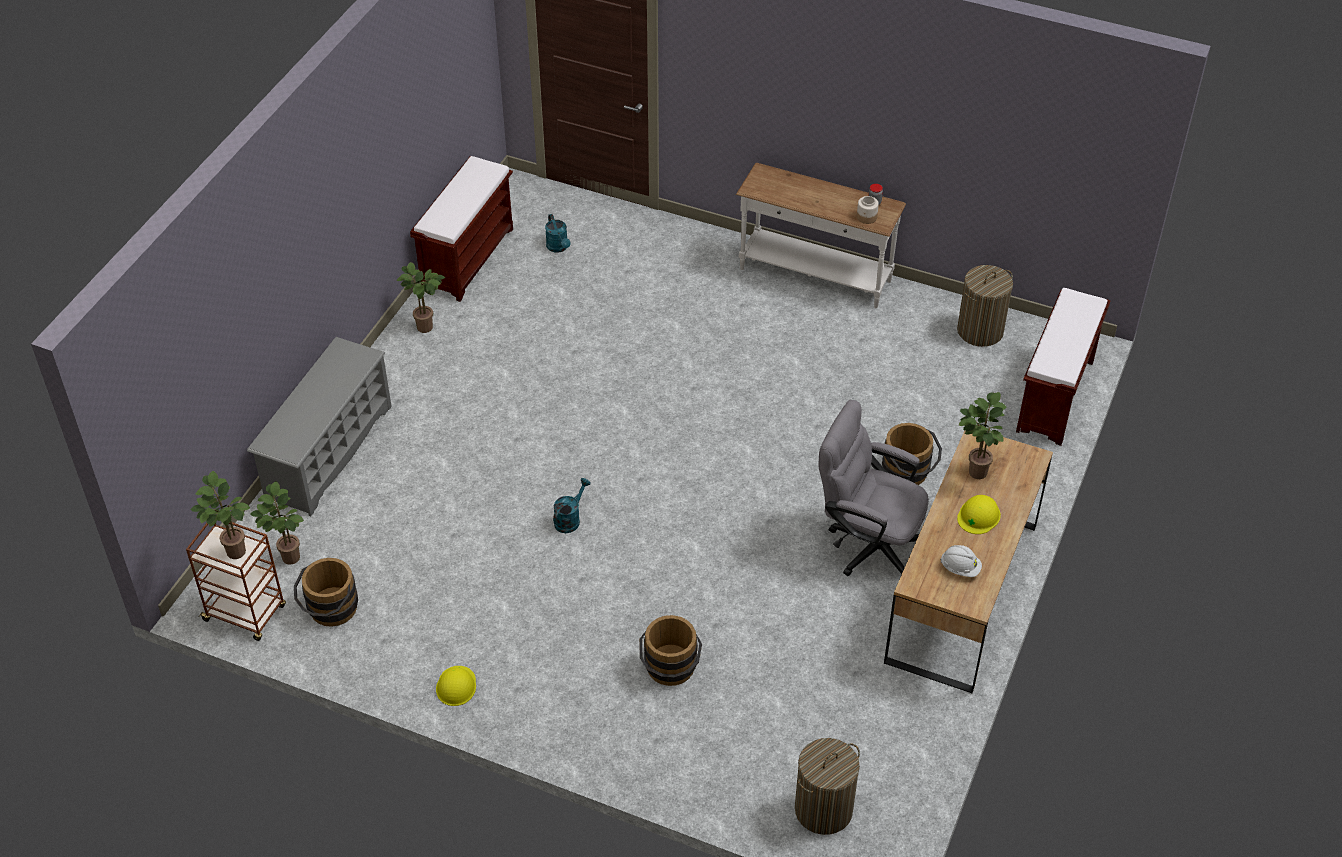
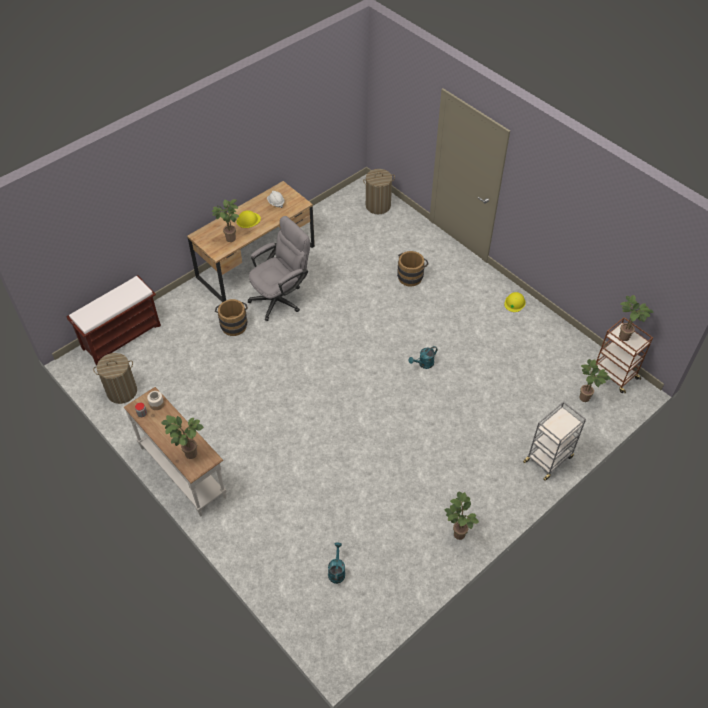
camera: 155 degrees left, 5 degrees up
(328, 451) = (548, 458): grey shoe rack -> grey cart
(330, 611) = (568, 360): brown bucket -> none
(468, 258) = (406, 589): brown bench -> none
(779, 183) = (189, 455): none -> potted plant
(868, 543) = (281, 298): grey office chair -> grey office chair turned 90 degrees counterclockwise

